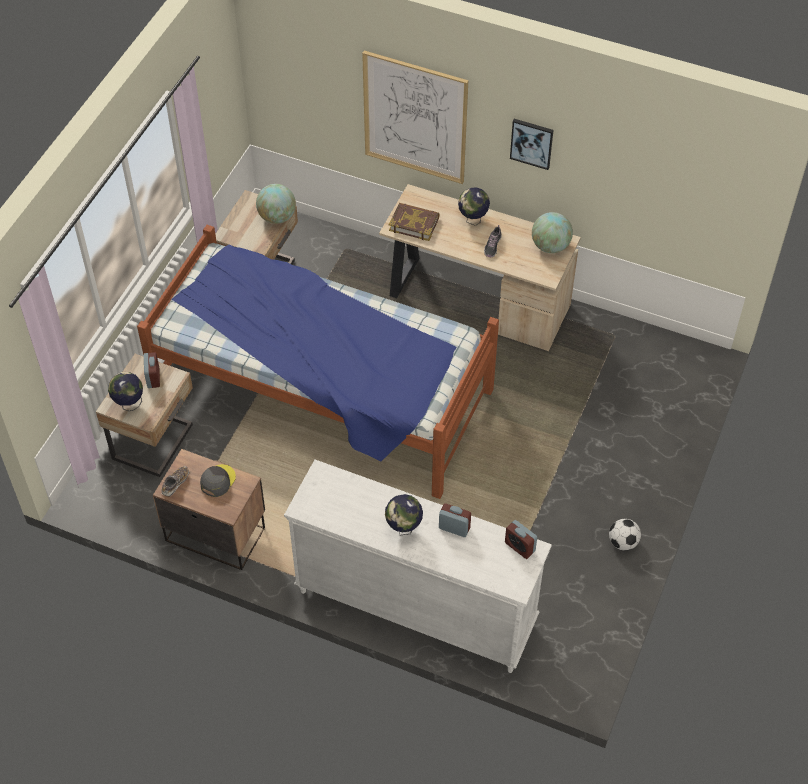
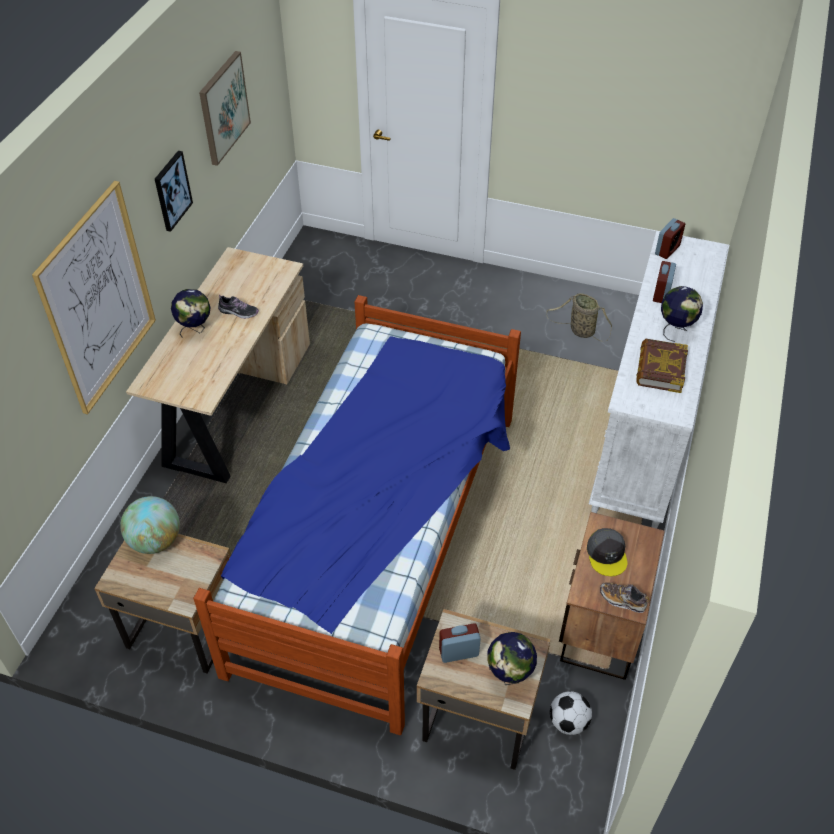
camera: 95 degrees left, 5 degrees down
(217, 481) = (607, 554): grey cap -> grey cap turned 120 degrees counterclockwise
(414, 224) = (198, 380): book -> book (660, 369)
(550, 246) = (240, 268): globe -> none
(560, 576) = (580, 330): none -> basket
(623, 542) = (533, 291): football -> football (568, 722)
(634, 161) = (223, 108): none -> picture

